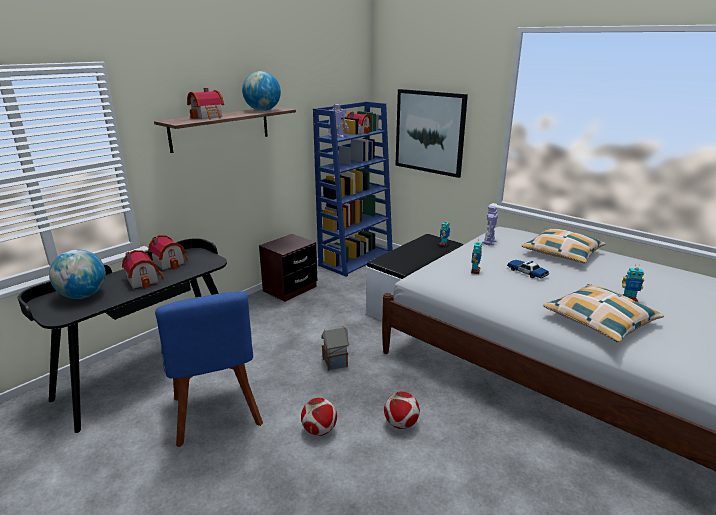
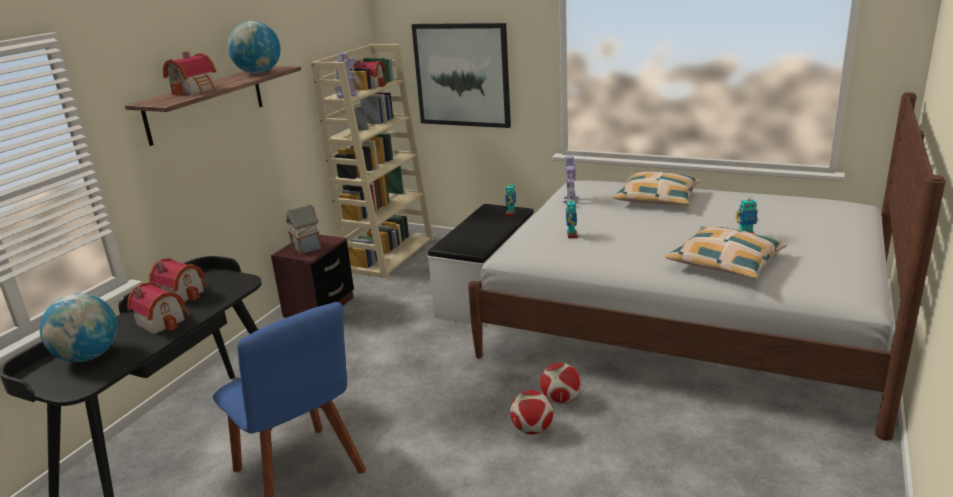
camera: 15 degrees left, 0 degrees up
(319, 430) = (440, 460): football -> football (561, 400)
(335, 362) = (423, 381): toy house -> toy house (307, 248)
(356, 259) = (389, 254): blue bookcase -> beige bookcase
(526, 272) = (629, 226): toy car -> none

